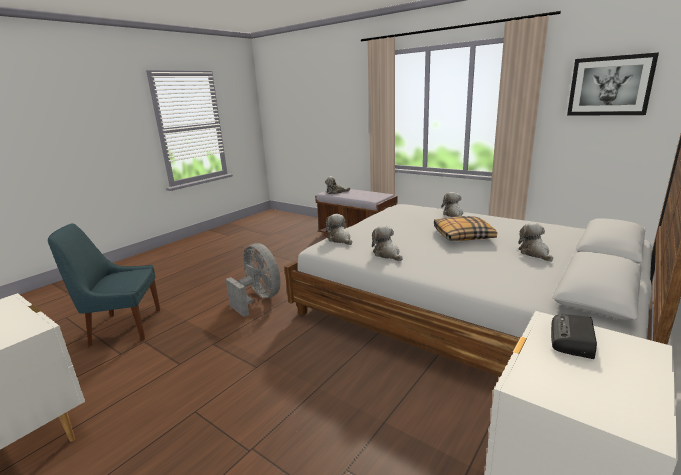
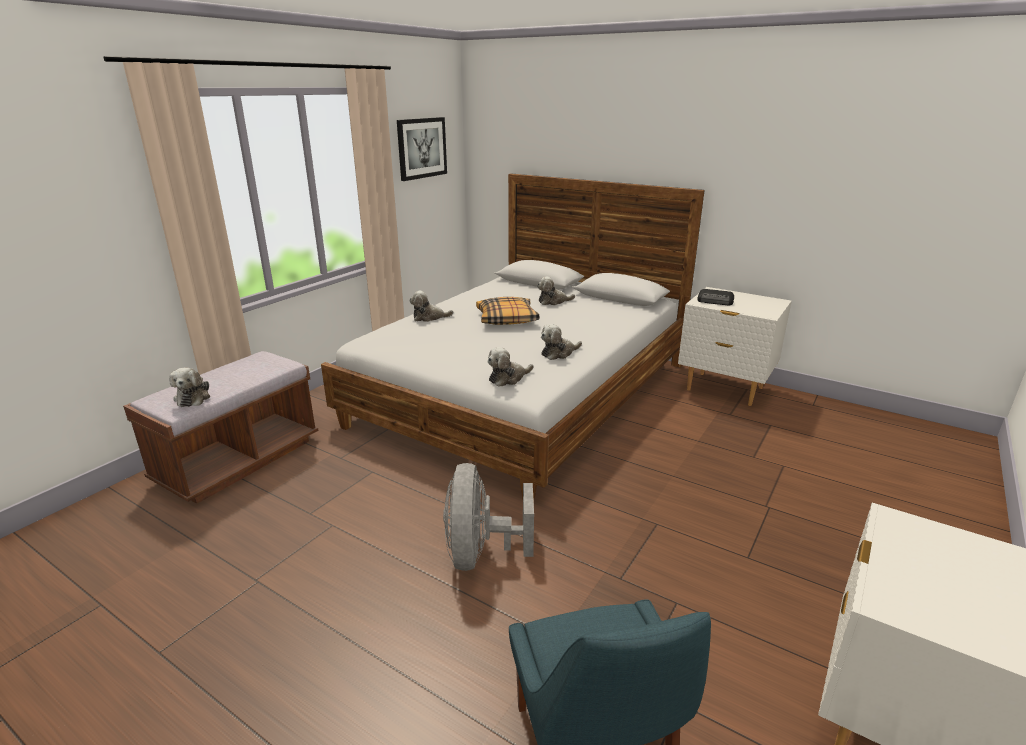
camera: 95 degrees left, 5 degrees up
(259, 299) = (481, 553): grey fan -> grey fan turned 45 degrees counterclockwise

